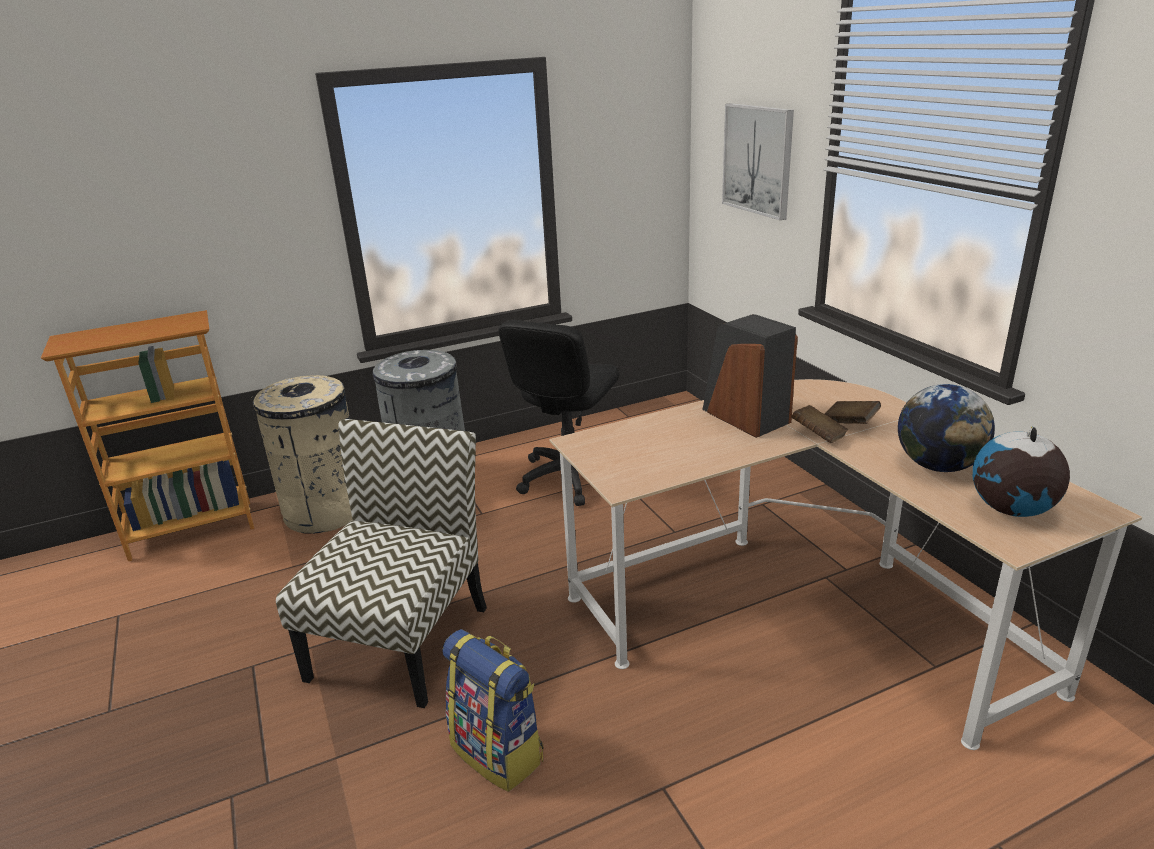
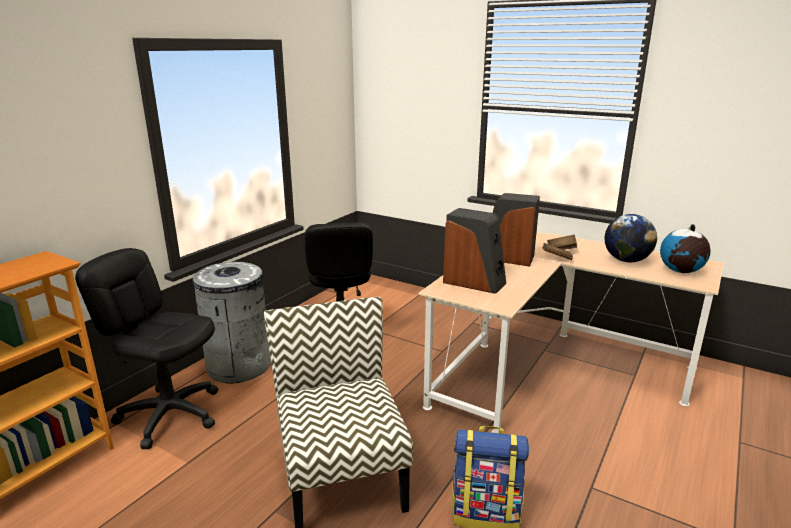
camera: 35 degrees left, 5 degrees down
(325, 511) = (170, 414): beige trash can -> black office chair
(639, 442) = (474, 282): none -> speaker
(758, 160) = (421, 110): picture -> none

